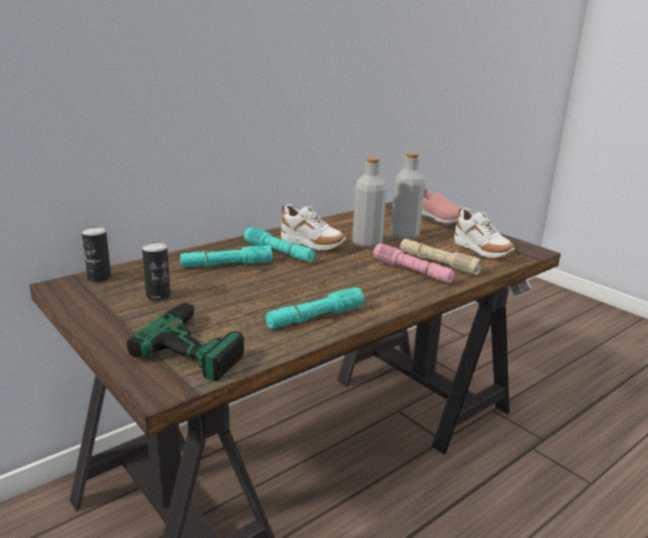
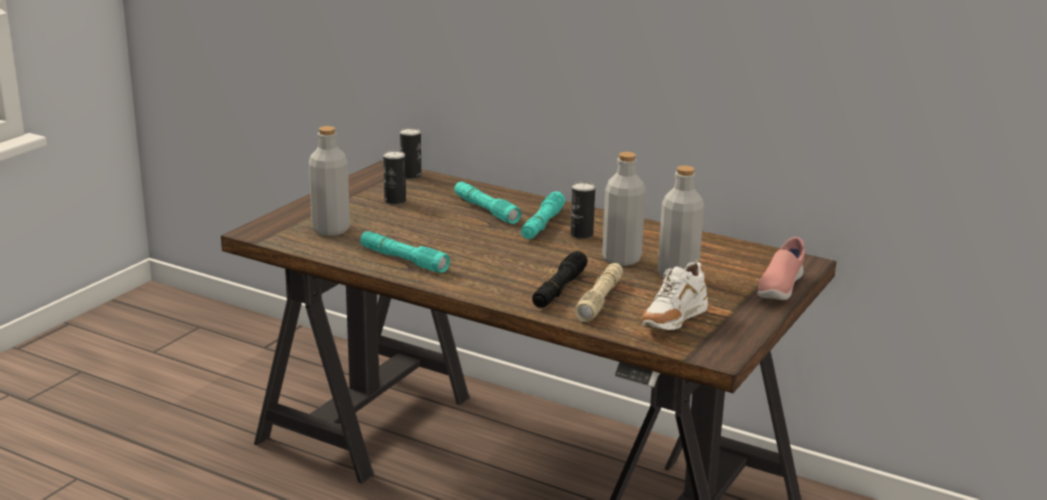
camera: 70 degrees right, 0 degrees up
(203, 340) = (331, 230): power drill -> grey bottle
(312, 245) = (581, 235): white shoe -> can
(412, 271) = (559, 289): pink flashlight -> black flashlight

